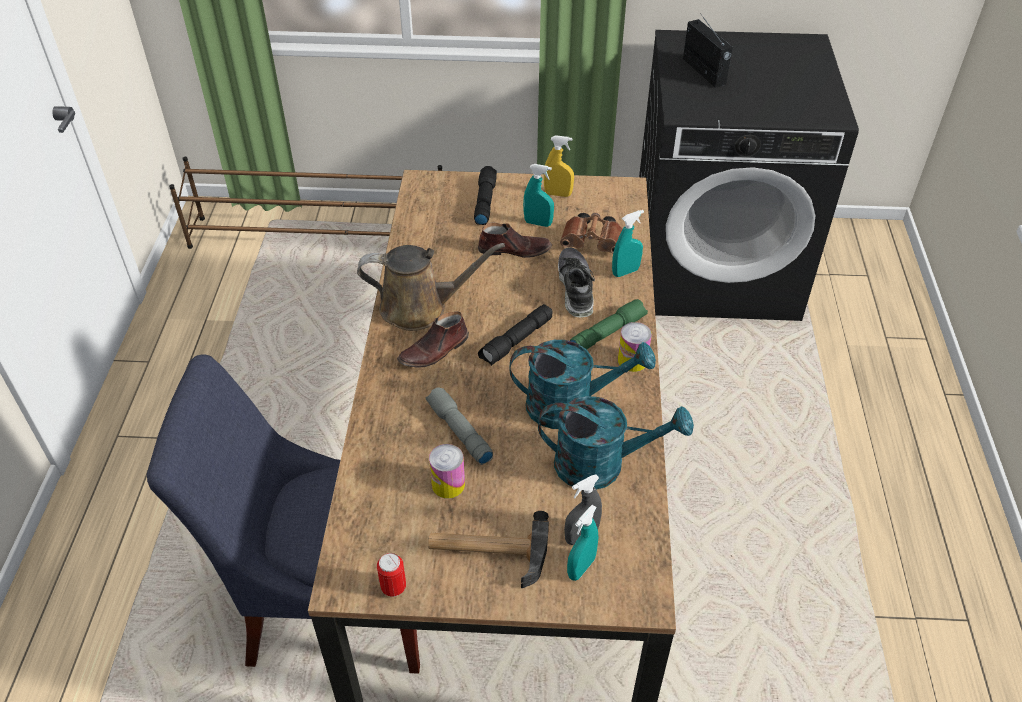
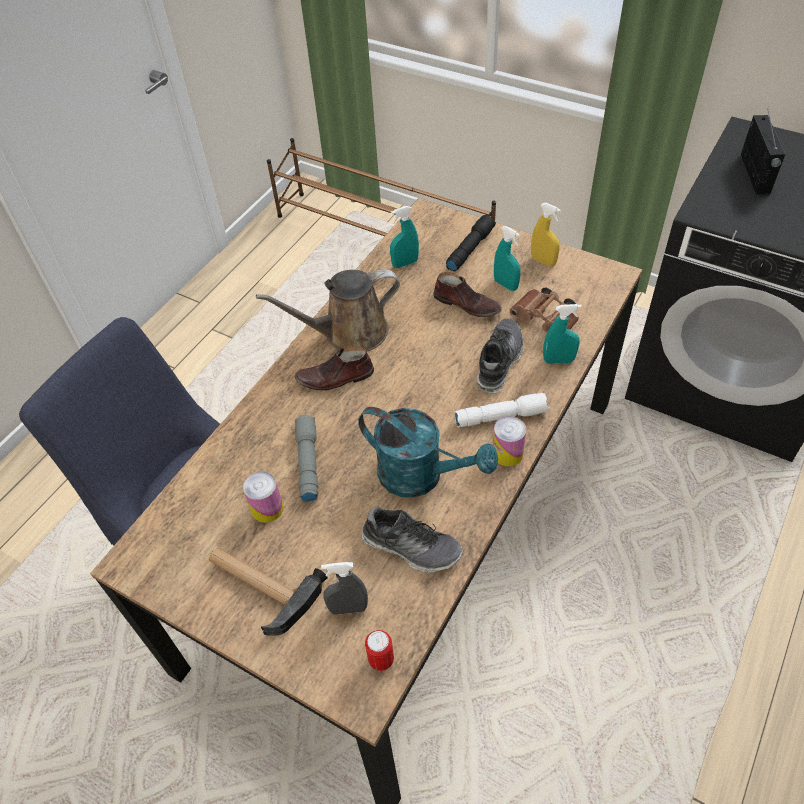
camera: 30 degrees right, 5 degrees up
(393, 587) = (164, 584): can -> can (381, 659)
(420, 308) = (349, 333): brown watering can -> brown watering can turned 135 degrees clockwise
(516, 342) = (412, 395): black flashlight -> none
(581, 568) = (328, 640): turquoise spray bottle -> turquoise spray bottle (405, 263)
(602, 465) = (411, 547): turquoise watering can -> shoe
(607, 332) = (501, 416): green flashlight -> white flashlight

